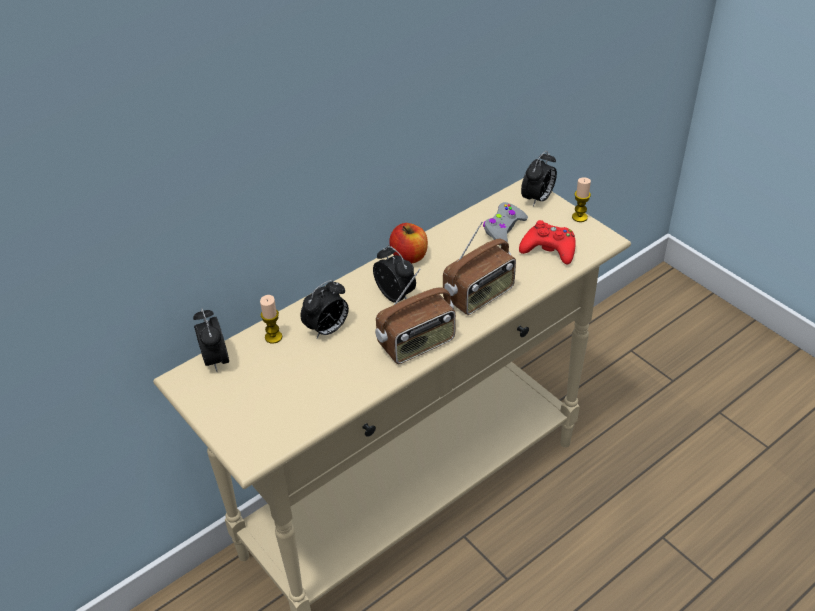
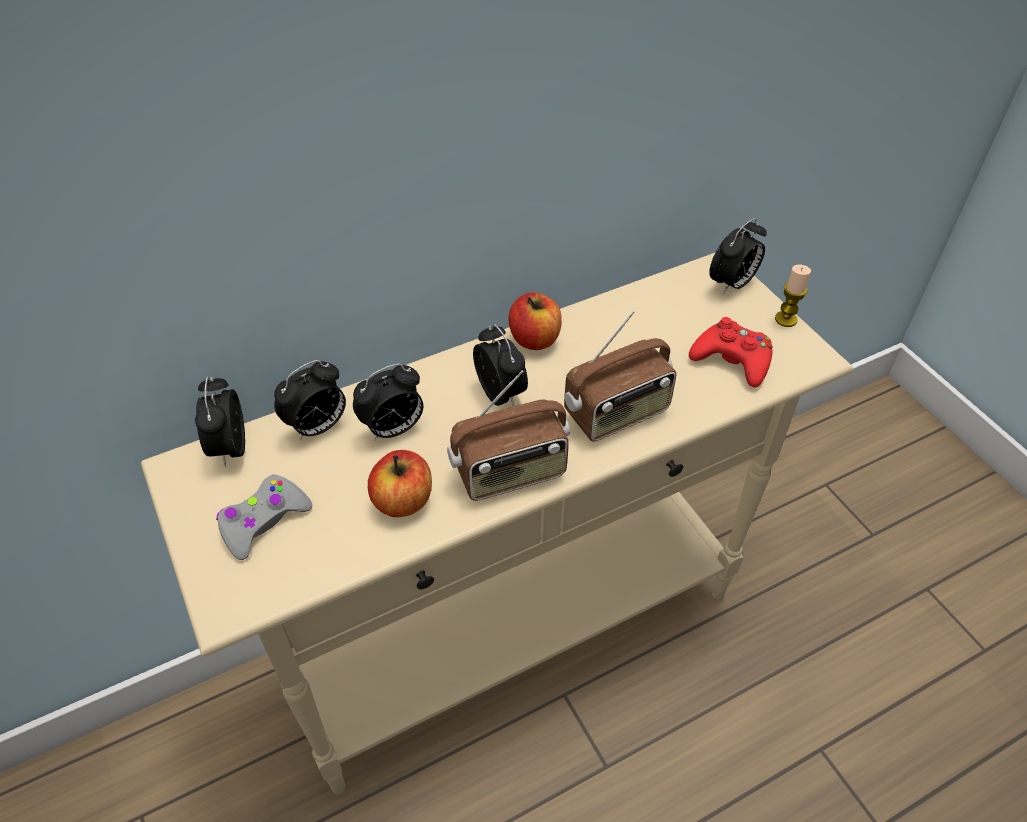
camera: 10 degrees right, 5 degrees up
(273, 337) = (317, 427): candle -> alarm clock
(349, 373) = (403, 500): none -> apple
(503, 229) = (674, 320): grey game controller -> grey game controller (264, 521)

